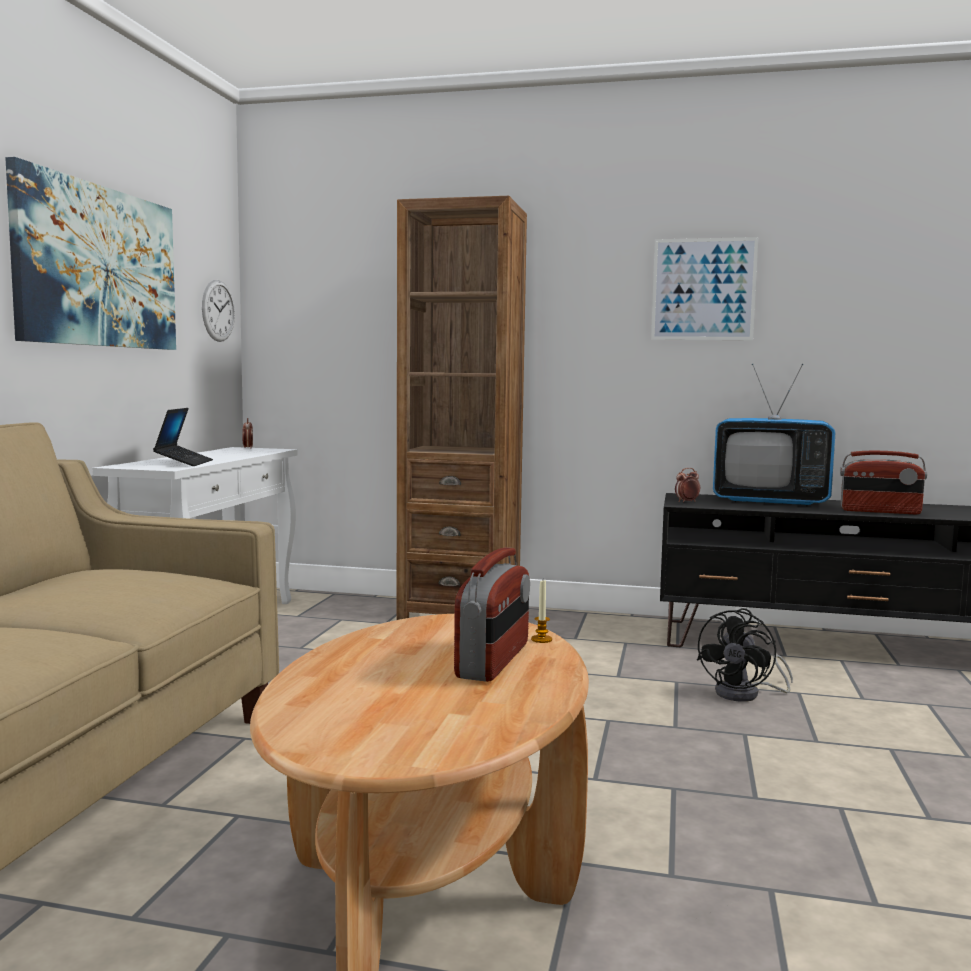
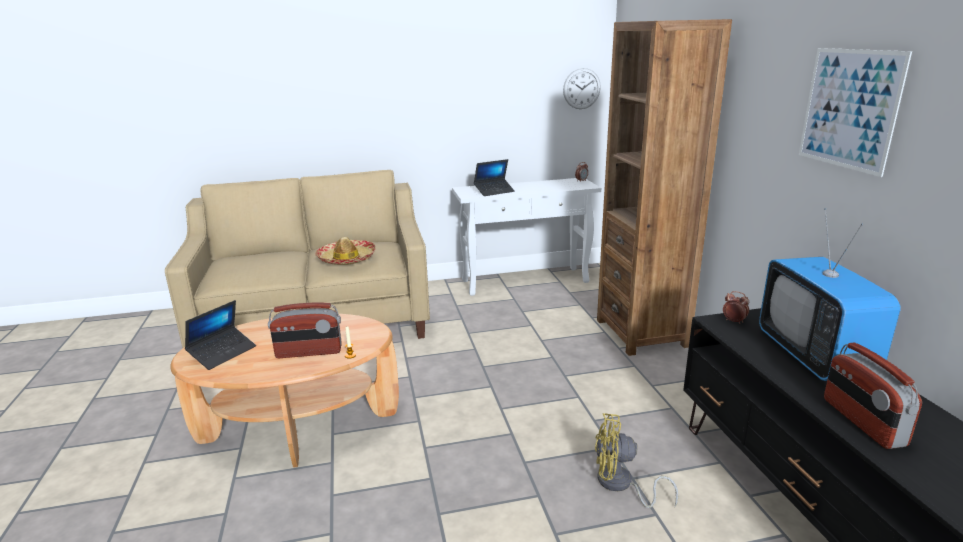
camera: 65 degrees right, 15 degrees up
(98, 267) = (466, 79): picture -> none
(126, 589) = (347, 259): none -> hat
(396, 723) = (223, 353): none -> laptop
(746, 694) = (620, 485): black fan -> yellow fan

